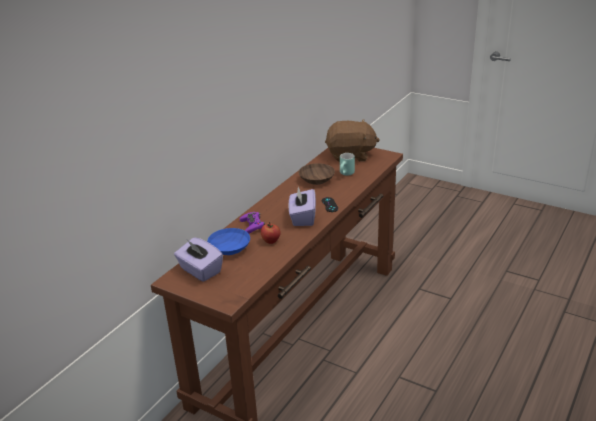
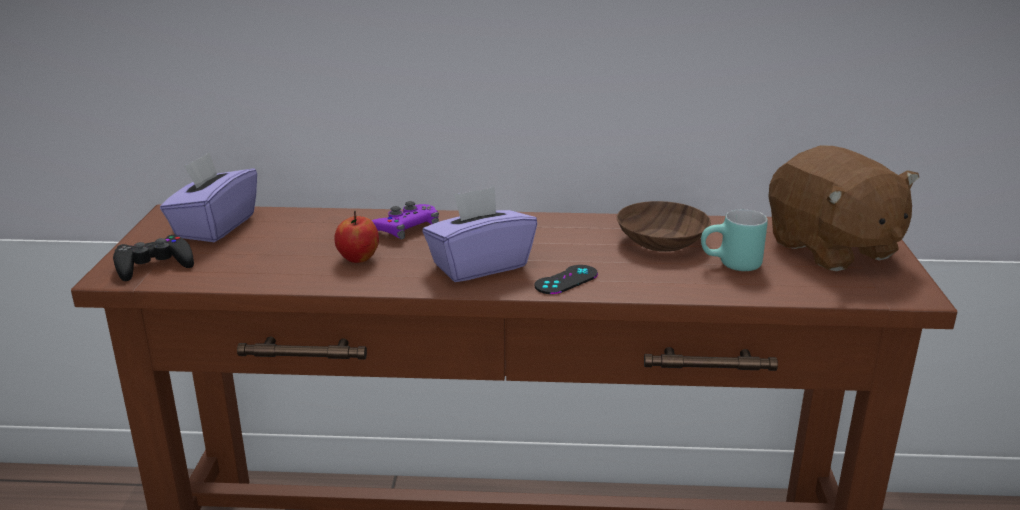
camera: 60 degrees right, 5 degrees down
(228, 291) = (154, 265): none -> black game controller
(229, 249) = (303, 230): blue bowl -> none

